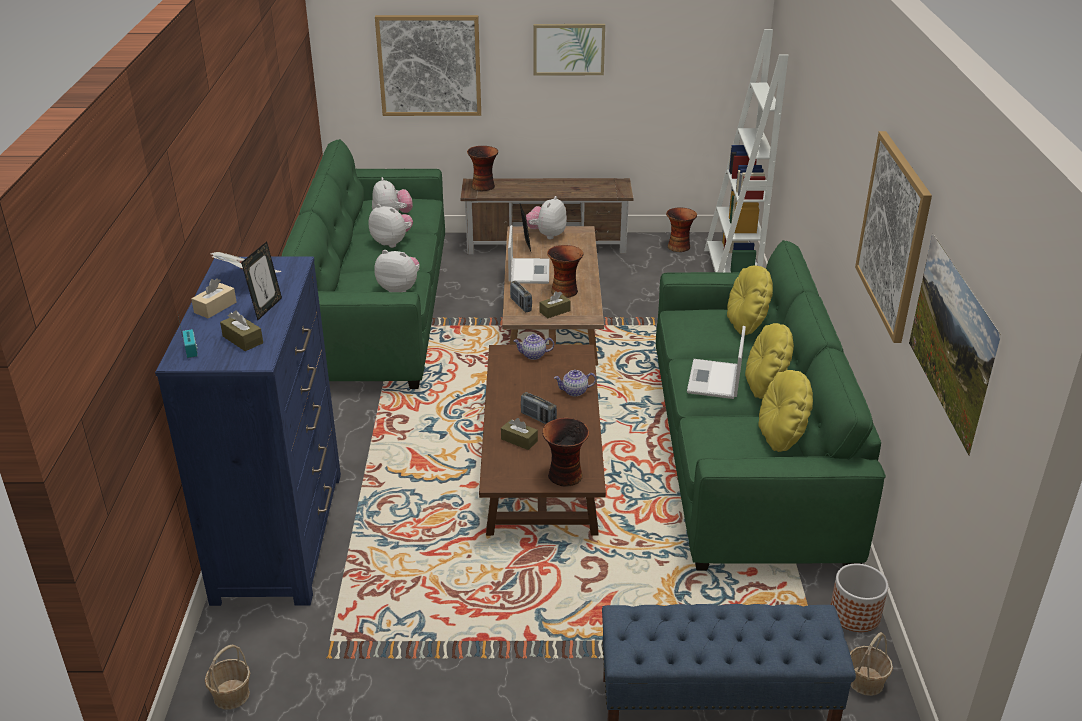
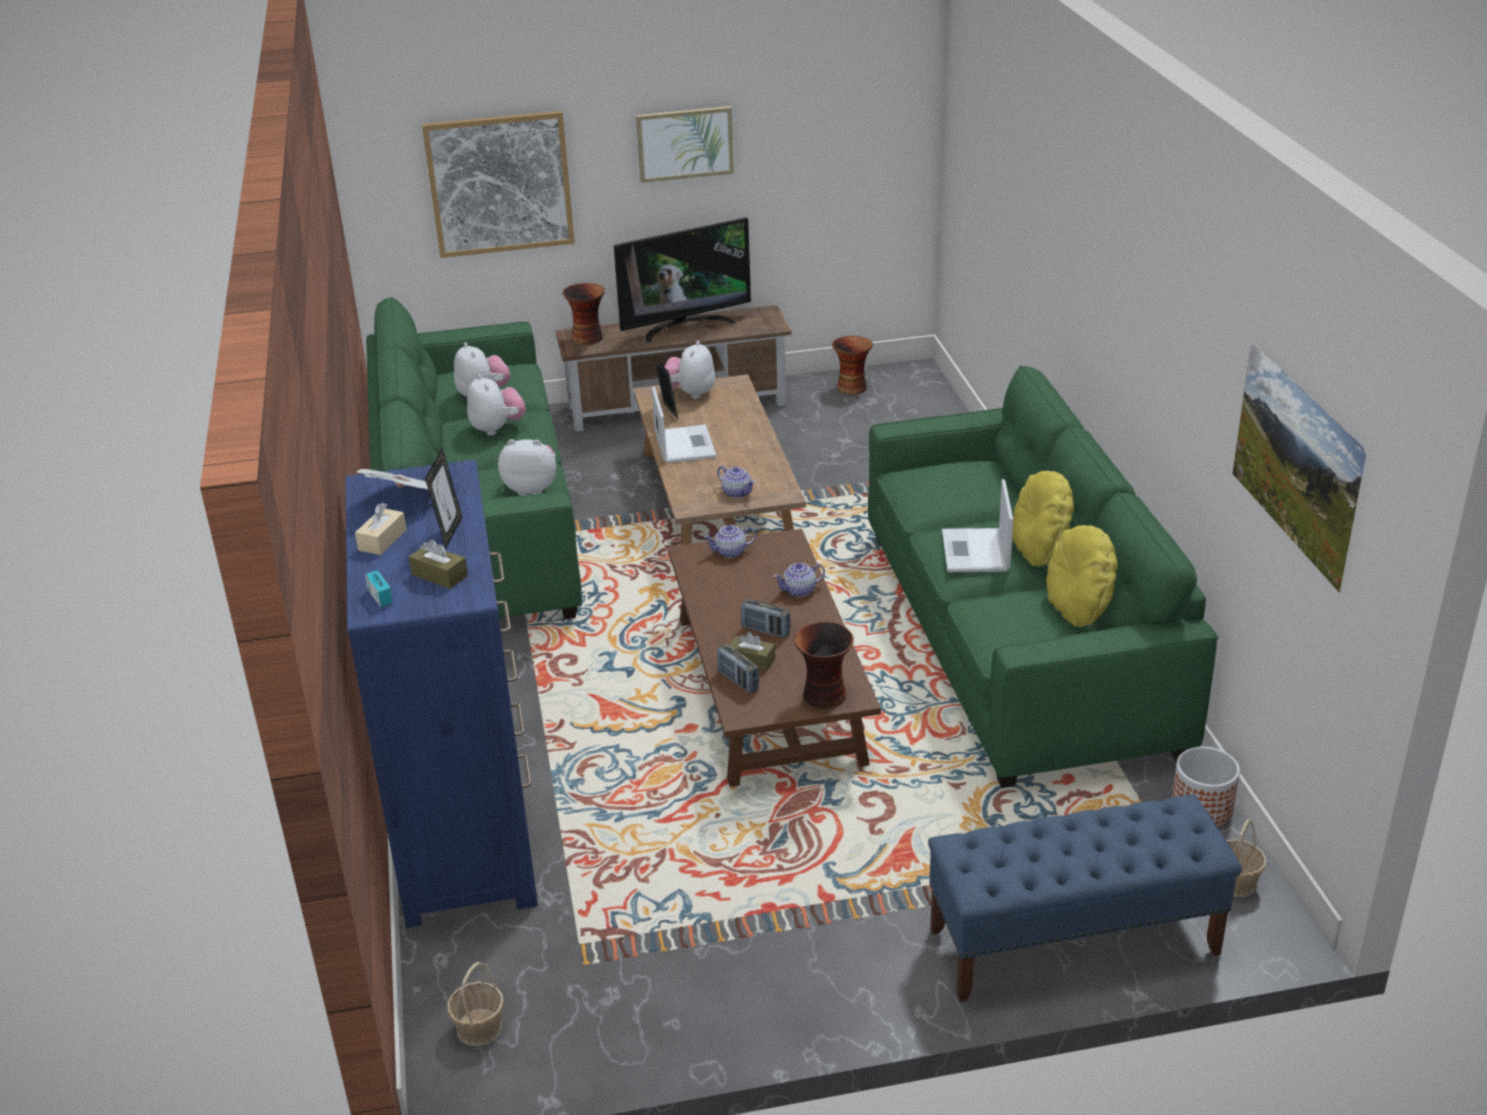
camera: 10 degrees left, 0 degrees up
(392, 242) = (497, 428): plush toy -> plush toy turned 45 degrees clockwise
(520, 305) = (690, 490): radio -> radio (738, 681)
(555, 311) = (737, 492): brown tissue box -> teapot
(556, 186) = (684, 326): none -> television
(564, 291) = (740, 464): vase -> none
(732, 267) = (928, 407): white bookcase -> none
(746, 326) = (992, 479): yellow pillow -> none
(893, 234) = (1191, 346): picture -> none

